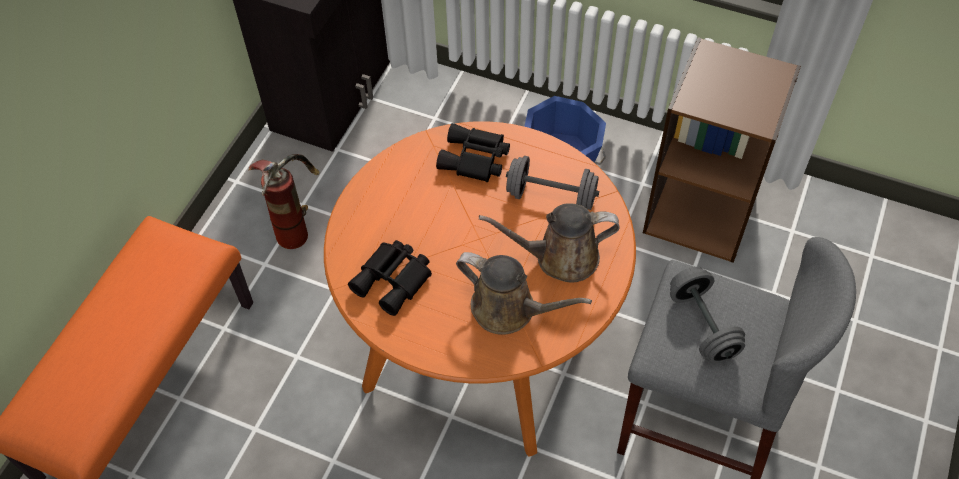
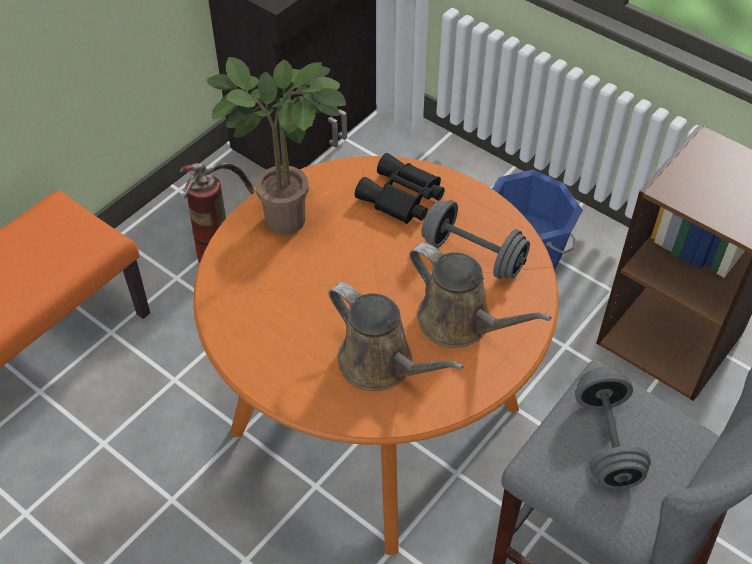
camera: 15 degrees right, 5 degrees down
(389, 199) = (292, 217): none -> potted plant
(395, 280) = (266, 302): black binoculars -> none
(560, 257) = (460, 322): brown watering can -> brown watering can turned 150 degrees counterclockwise

